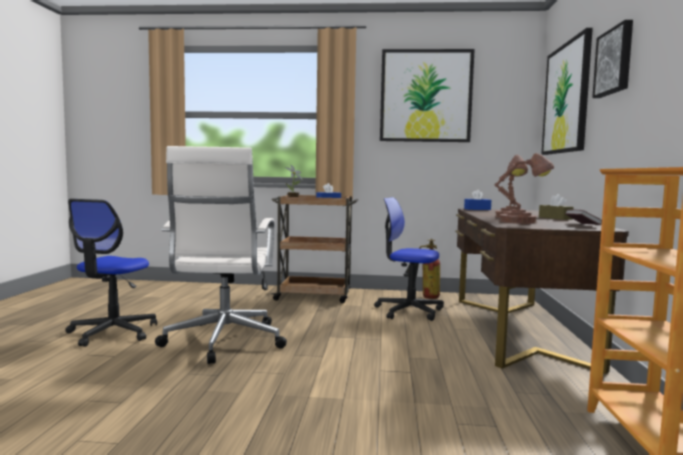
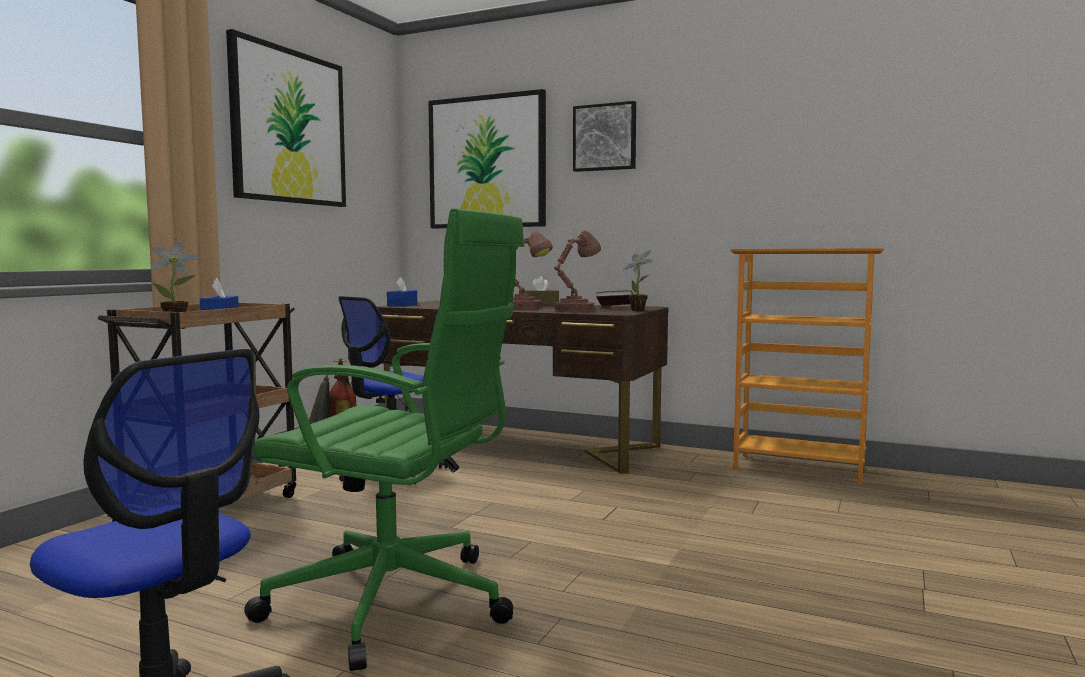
camera: 70 degrees left, 0 degrees up
(223, 342) = (397, 604): white office chair -> green office chair
(557, 228) = (640, 310): none -> potted plant

